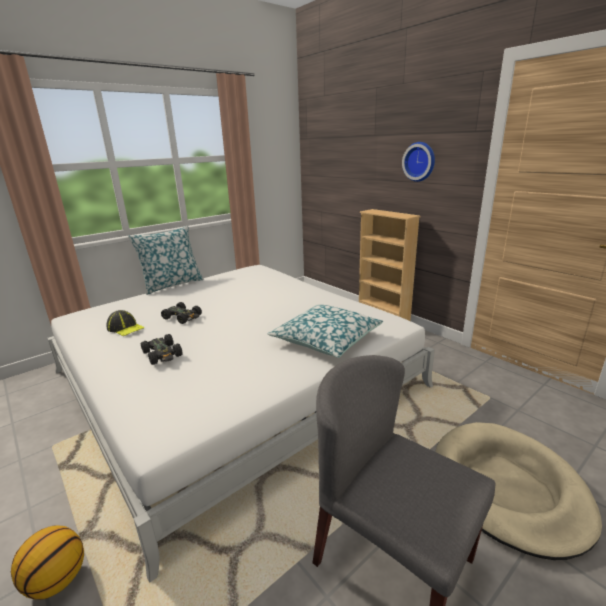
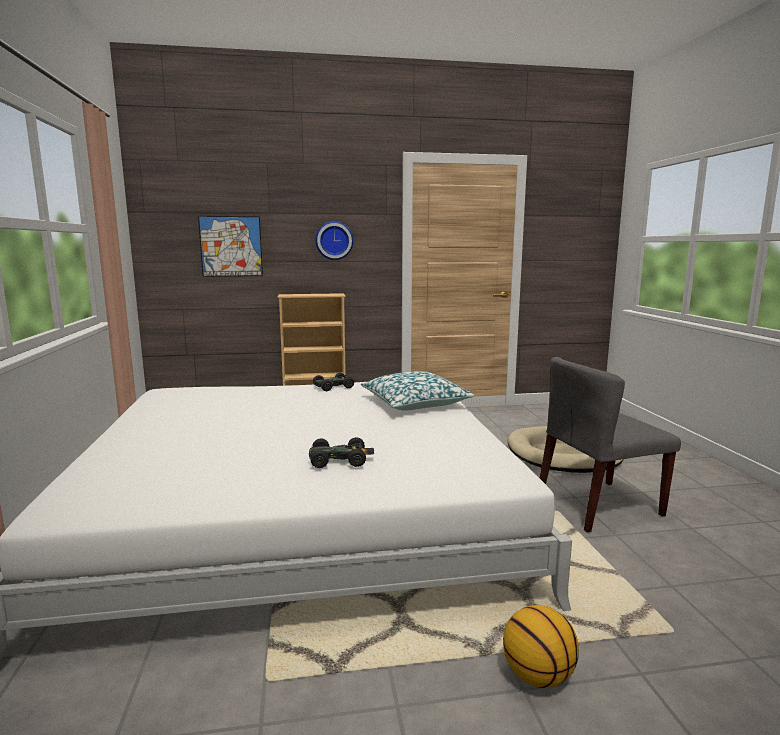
camera: 60 degrees left, 10 degrees down
(125, 328) = (208, 474): cap -> none
(172, 284) = (95, 435): pillow -> none
(183, 317) = (248, 440): black toy car -> black toy car (334, 387)
(348, 165) = (231, 246): none -> picture

